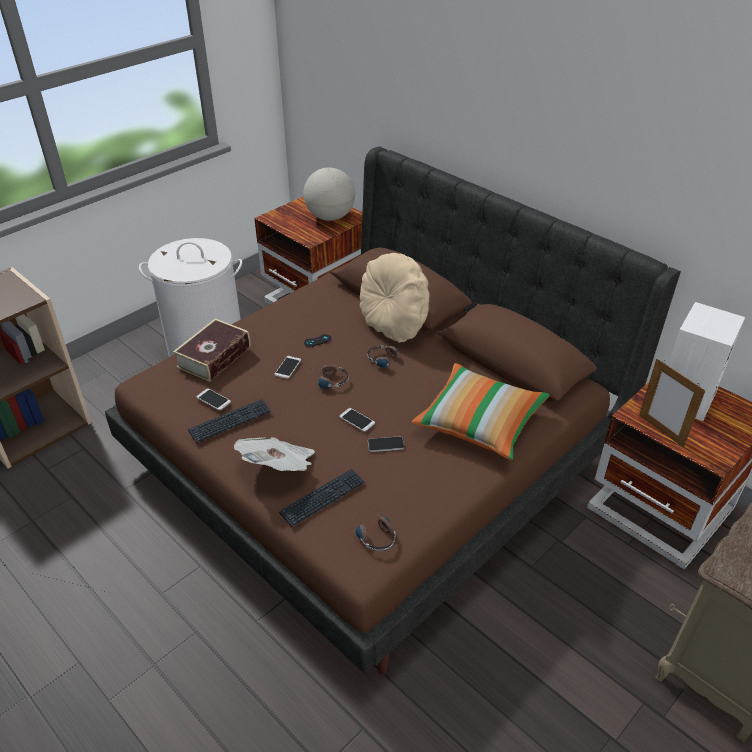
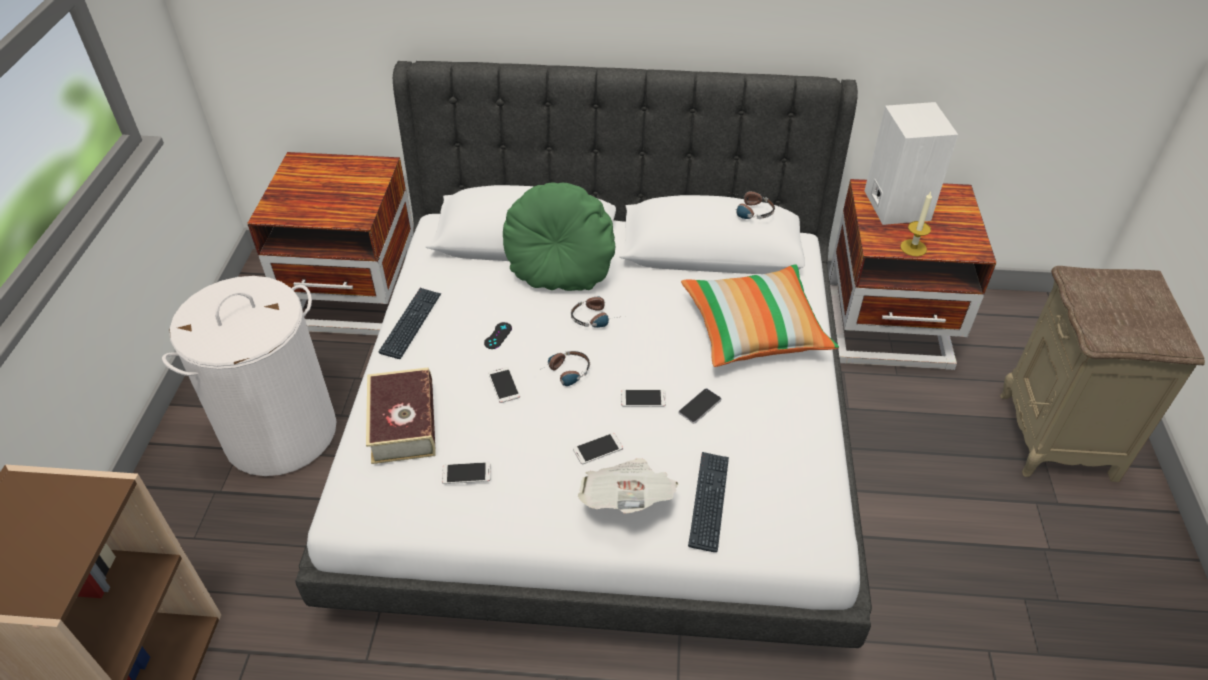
camera: 40 degrees left, 5 degrees up
(230, 422) = (516, 486): keyboard -> keyboard (411, 324)
(297, 431) = (598, 449): none -> phone
(330, 217) = (347, 179): globe -> none
(374, 534) = (794, 502): headphones -> headphones (748, 211)
(376, 453) = (604, 430): brown bed -> white bed
(393, 328) = (560, 277): beige pillow -> green pillow
(661, 431) = (913, 248): picture frame -> candle

